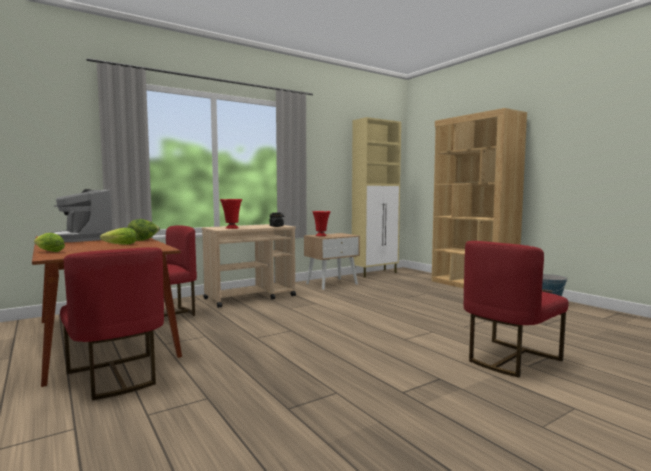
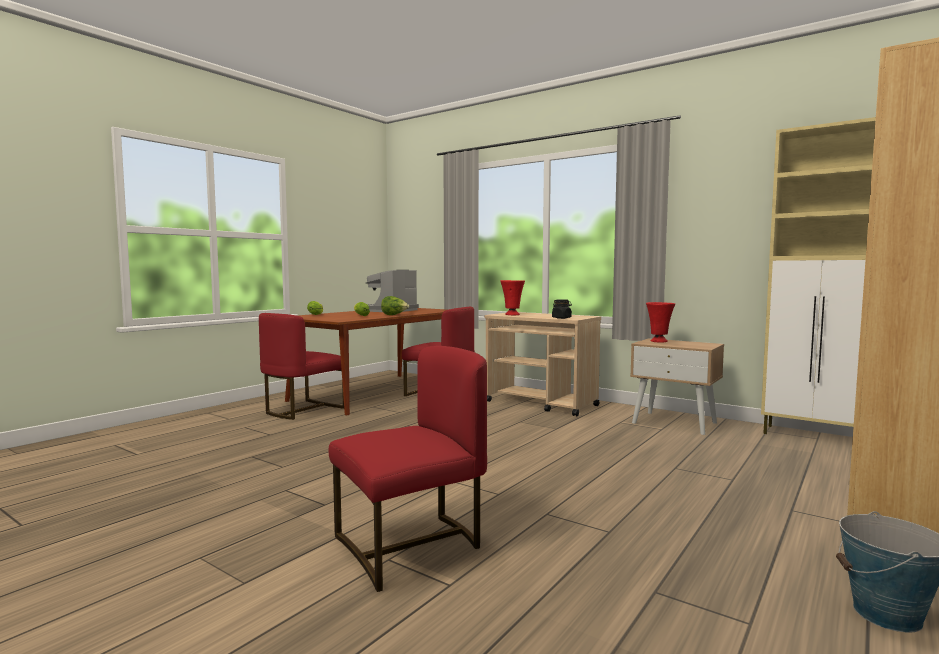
camera: 70 degrees right, 0 degrees up
(509, 359) = (411, 546): red chair -> red chair turned 120 degrees clockwise

